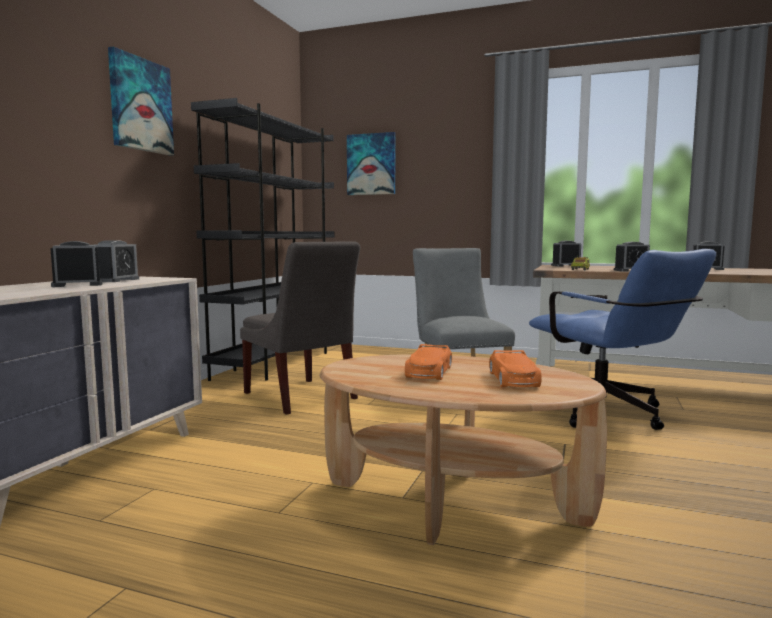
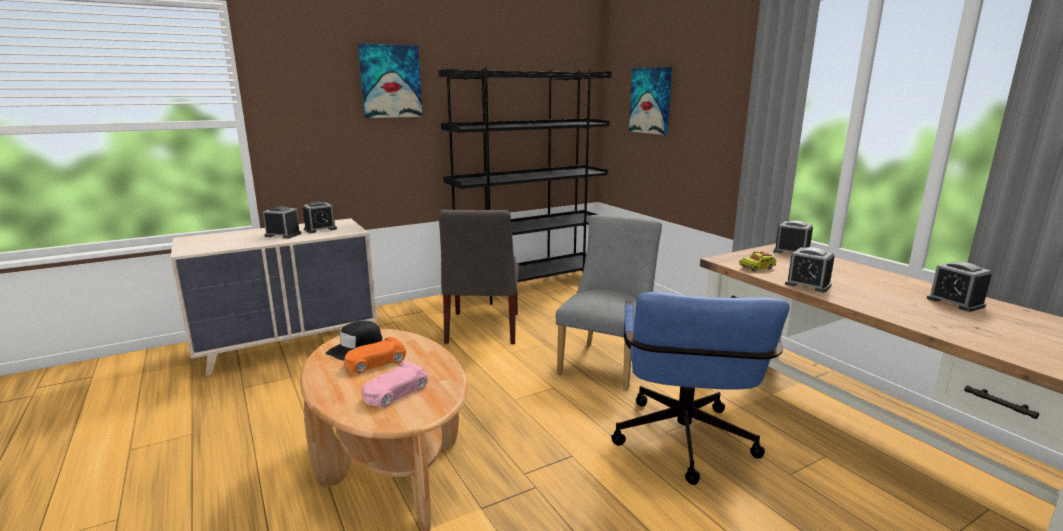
camera: 40 degrees right, 10 degrees up
(372, 370) = (356, 347): none -> black cap
(513, 380) = (394, 393): orange toy car -> pink toy car

